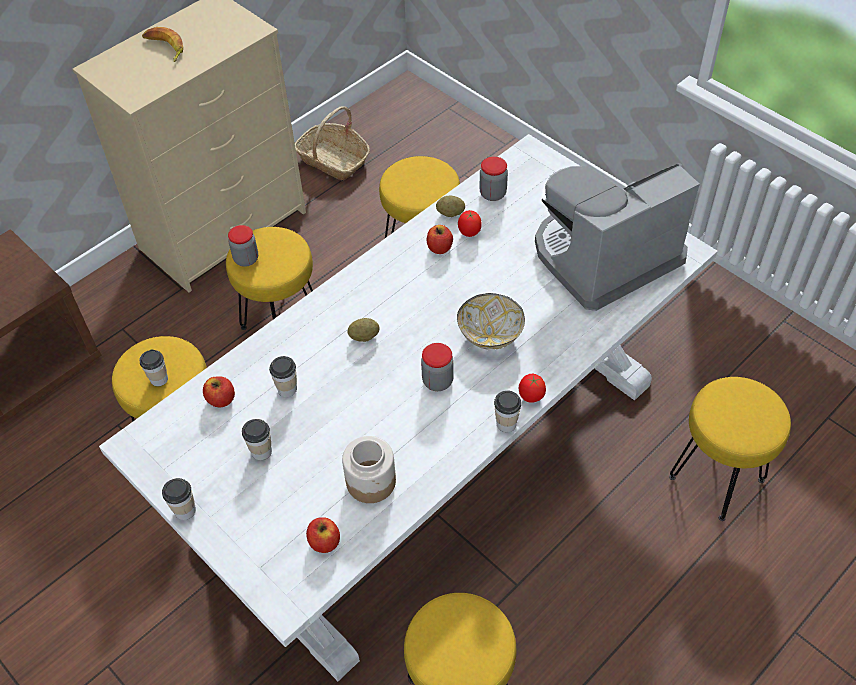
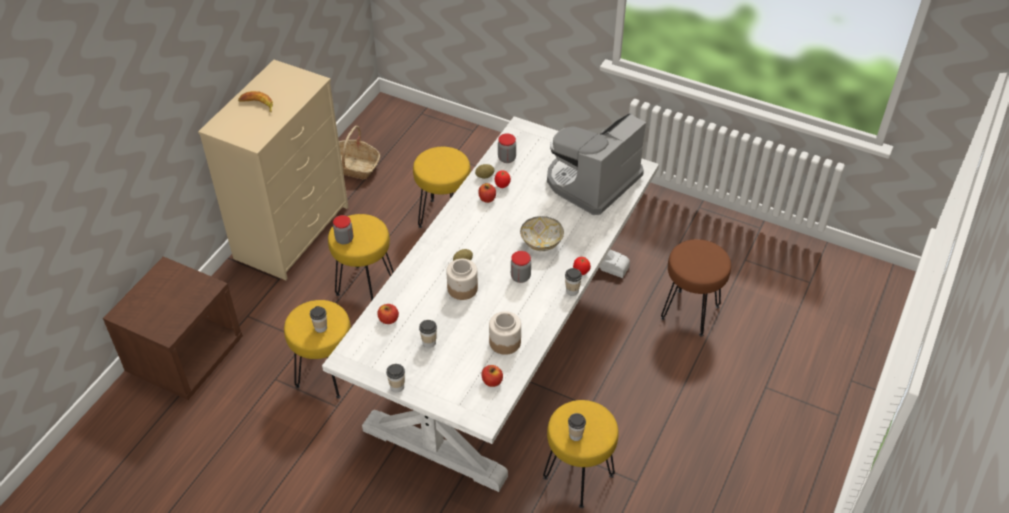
camera: 20 degrees left, 5 degrees down
(287, 389) = (428, 303): cup -> cup (575, 435)
(346, 378) = (463, 288): none -> jar
(716, 480) = (690, 313): yellow stool -> brown stool

